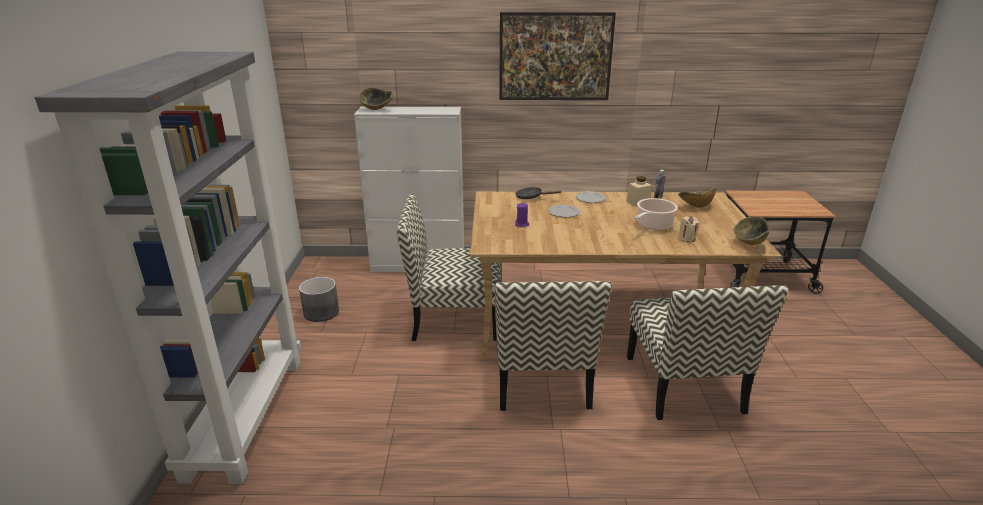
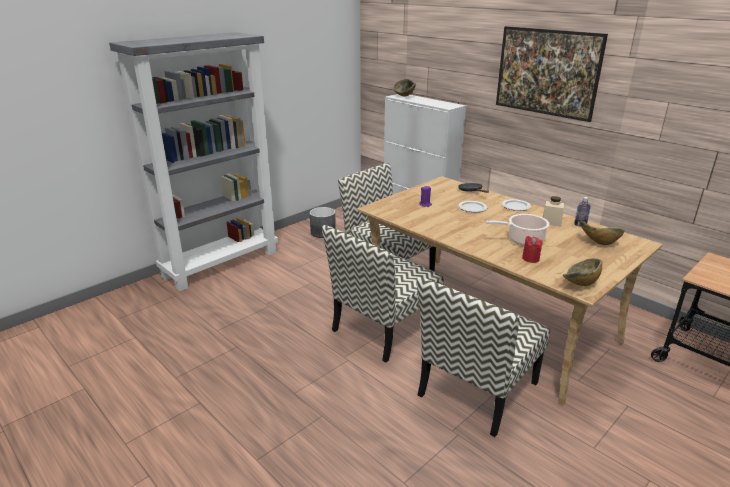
camera: 45 degrees right, 0 degrees up
(687, 238) = (530, 258): beige candle -> red candle

